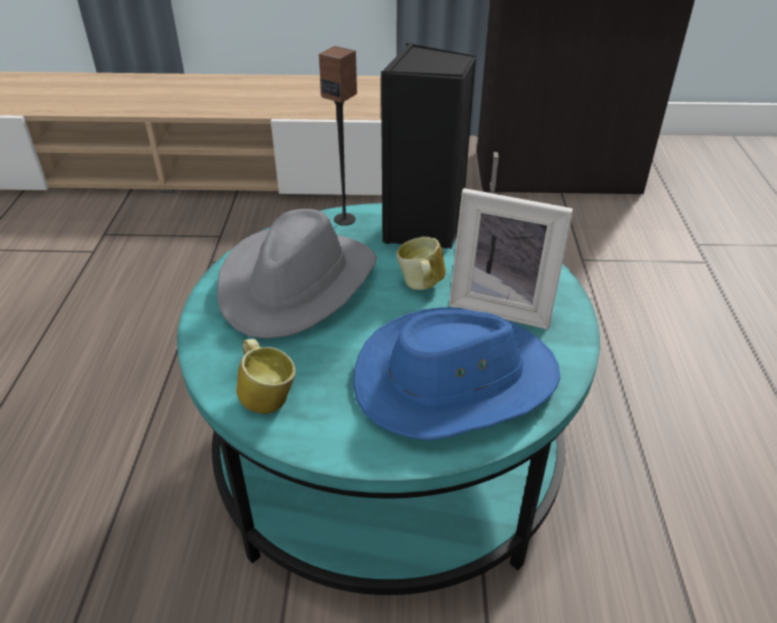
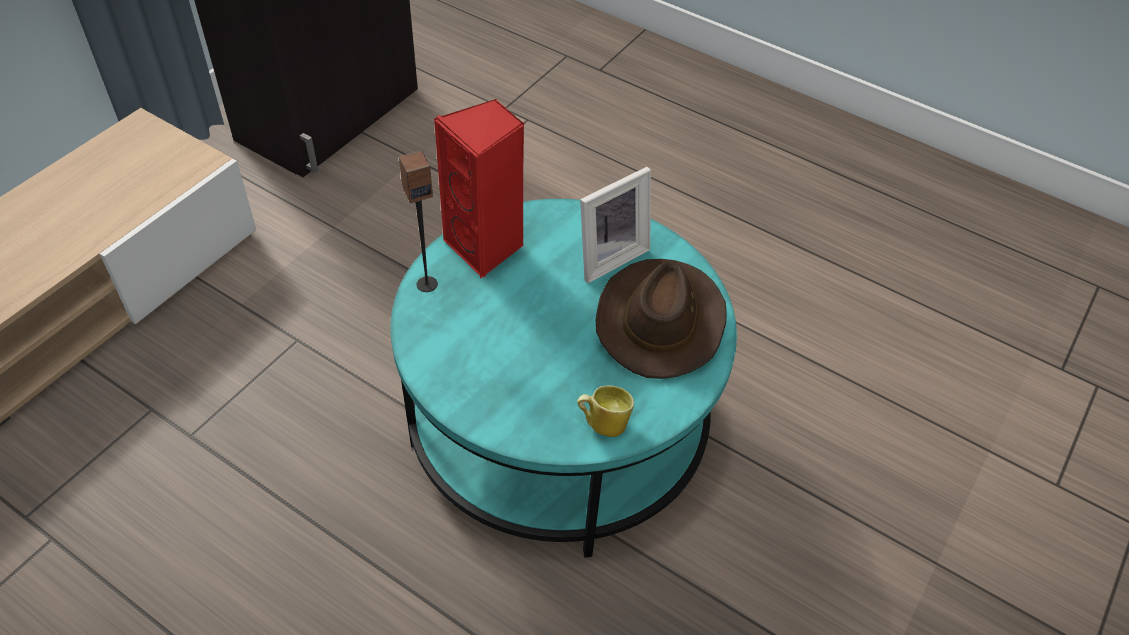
camera: 60 degrees left, 10 degrees up
(298, 284) = (490, 352): grey hat -> none
(420, 286) = (553, 285): mug -> none
(423, 230) = (486, 247): black speaker -> red speaker
(454, 380) = (660, 320): blue hat -> brown hat

